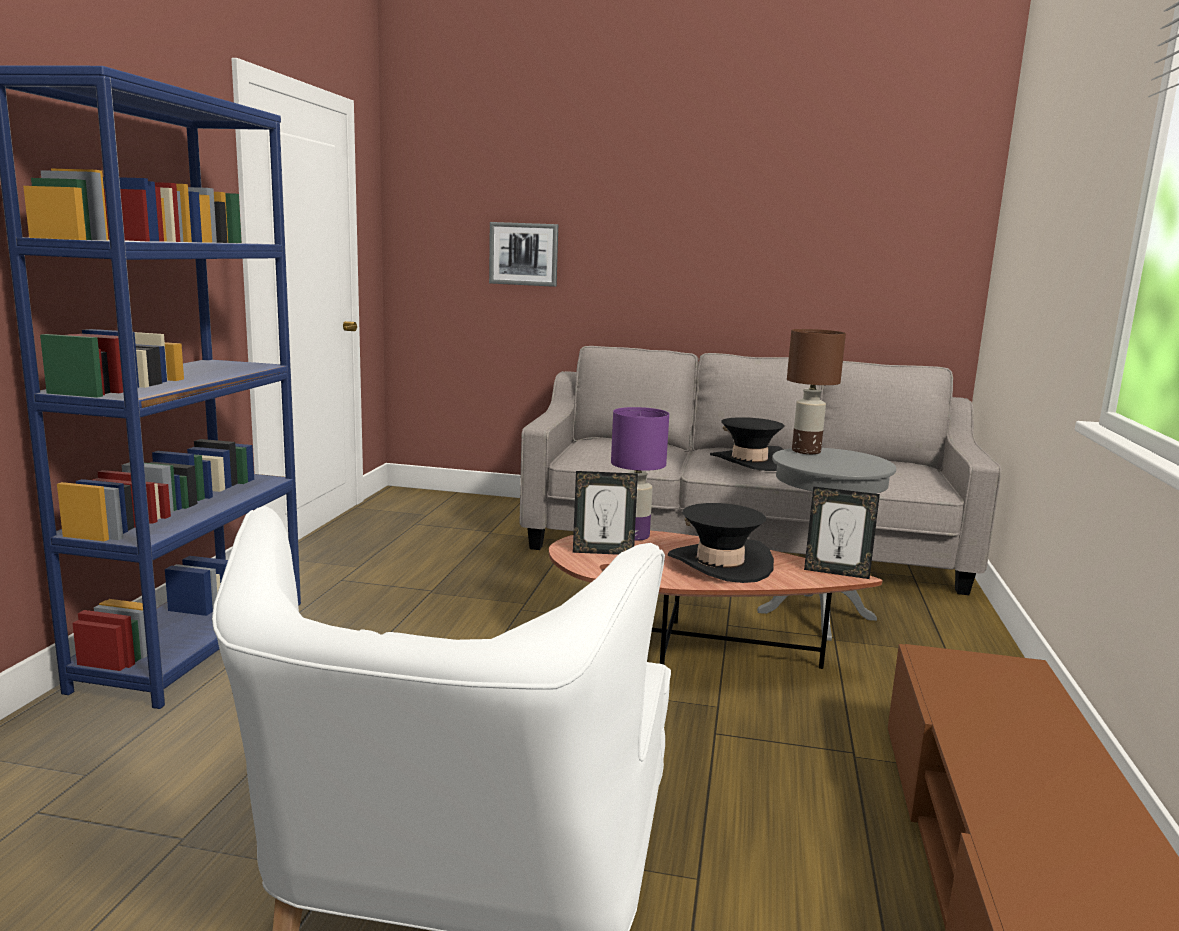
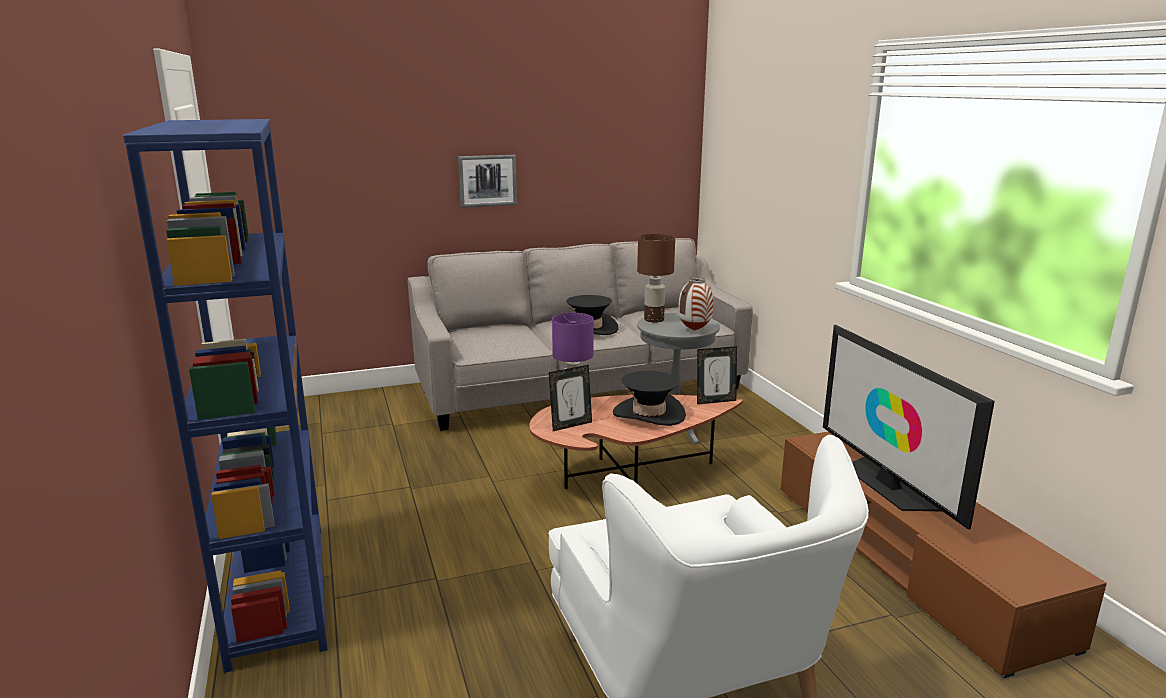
camera: 30 degrees left, 5 degrees up
(523, 254) = (358, 182): picture -> picture (487, 180)
(844, 469) = (694, 330): none -> vase
(1001, 748) = (888, 485): none -> television

